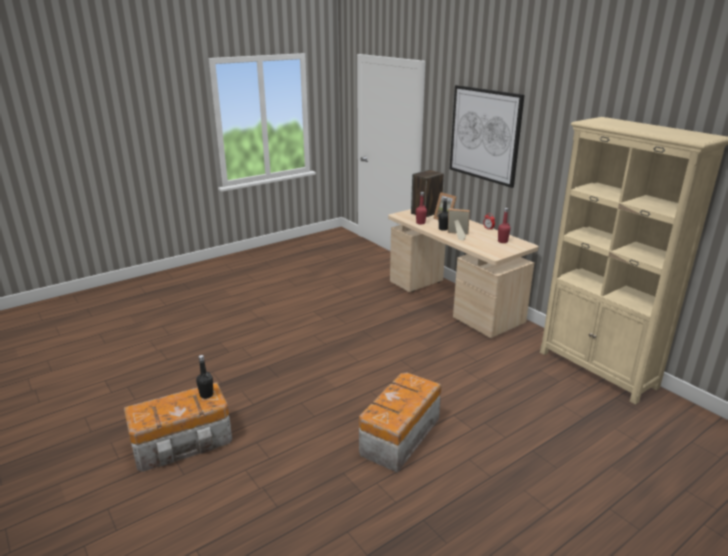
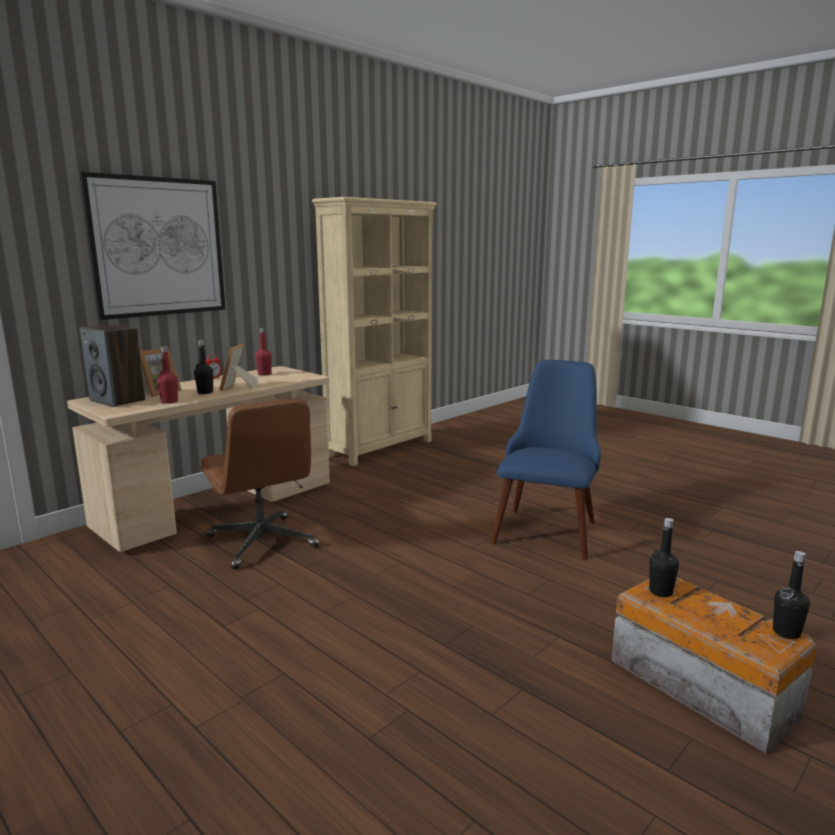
camera: 100 degrees left, 10 degrees down
(142, 423) = (786, 632): none -> black bottle
(397, 317) = (262, 542): none -> brown office chair
(398, 437) = (548, 526): storage box -> blue chair

